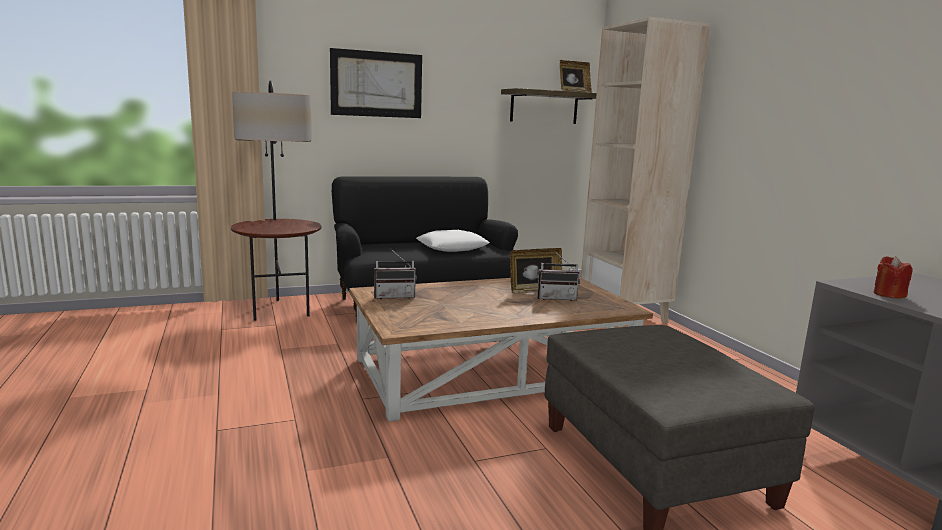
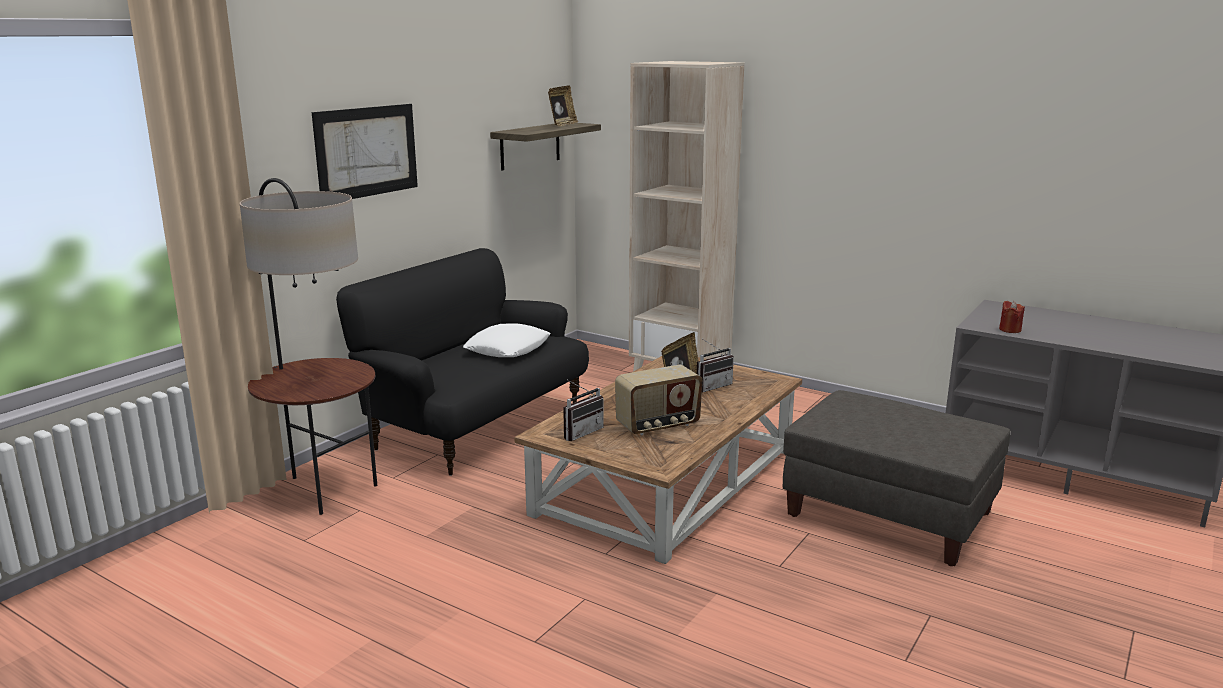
camera: 35 degrees left, 5 degrees up
(458, 307) = (658, 425): none -> radio

